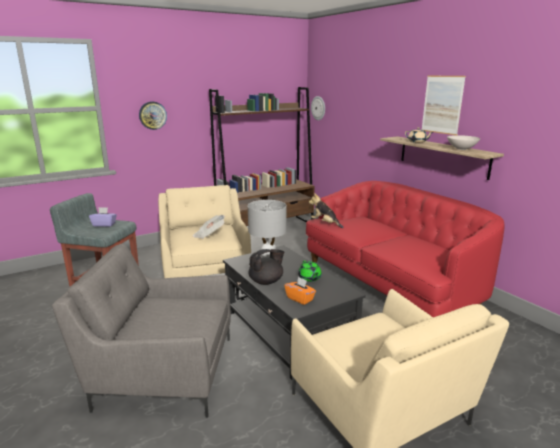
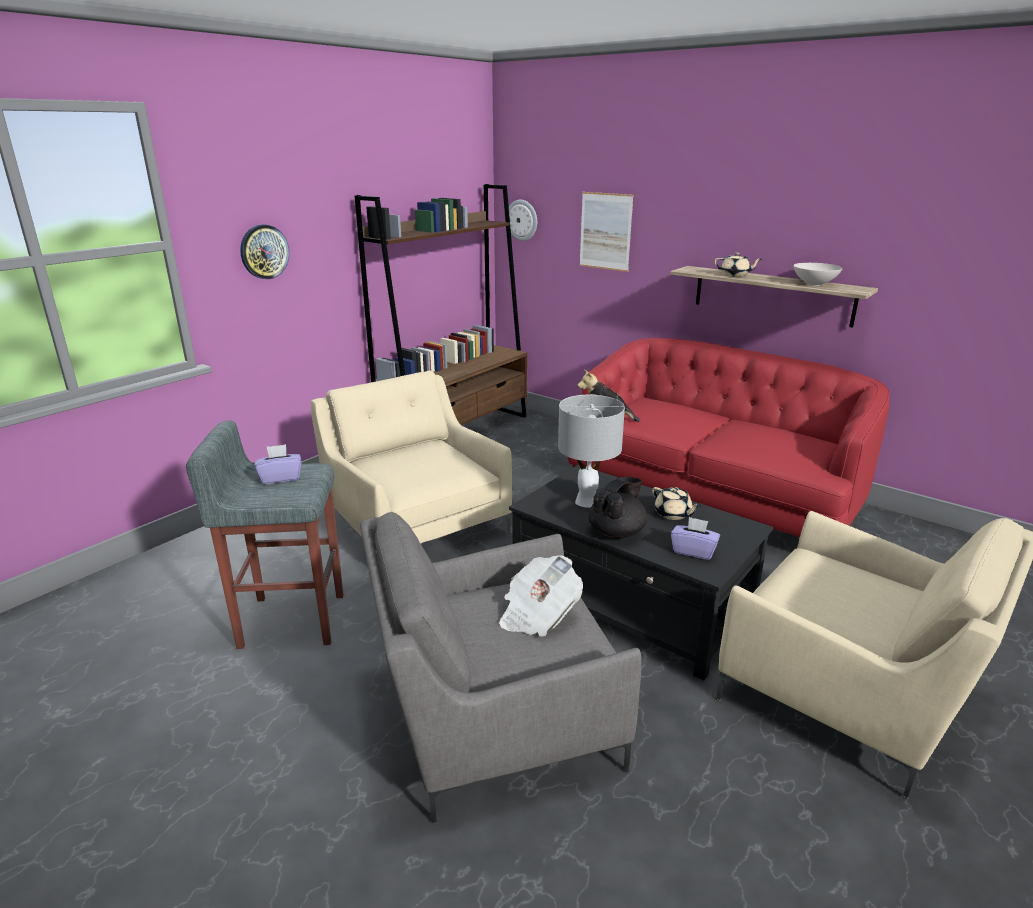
camera: 20 degrees left, 5 degrees up
(209, 235) = (429, 464): newspaper -> newspaper (538, 614)
(300, 299) = (693, 551): orange tissue box -> purple tissue box
(309, 278) = (673, 514): green teapot -> beige teapot
(442, 104) = (771, 215): picture -> picture (605, 231)

